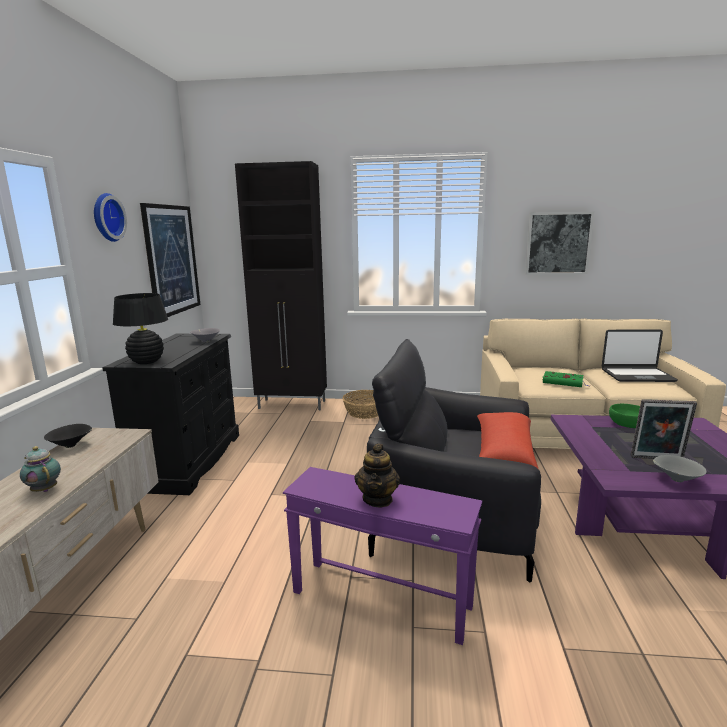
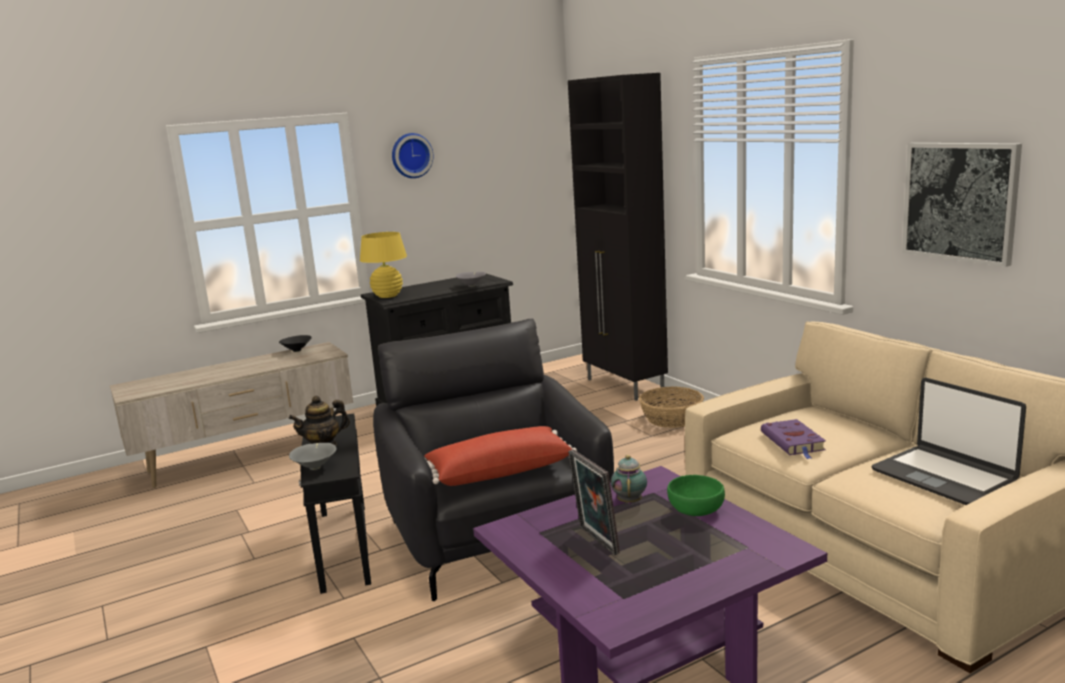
camera: 55 degrees right, 0 degrees up
(44, 489) = (237, 371): teapot -> teapot (630, 501)
(147, 362) = (388, 296): black table lamp -> yellow table lamp
(172, 260) = (517, 190): picture -> none
(380, 600) = (343, 546): purple side table -> black side table
(564, 382) = (794, 442): green book -> purple book
(675, 479) = (546, 557): grey bowl -> grey bowl (315, 467)

